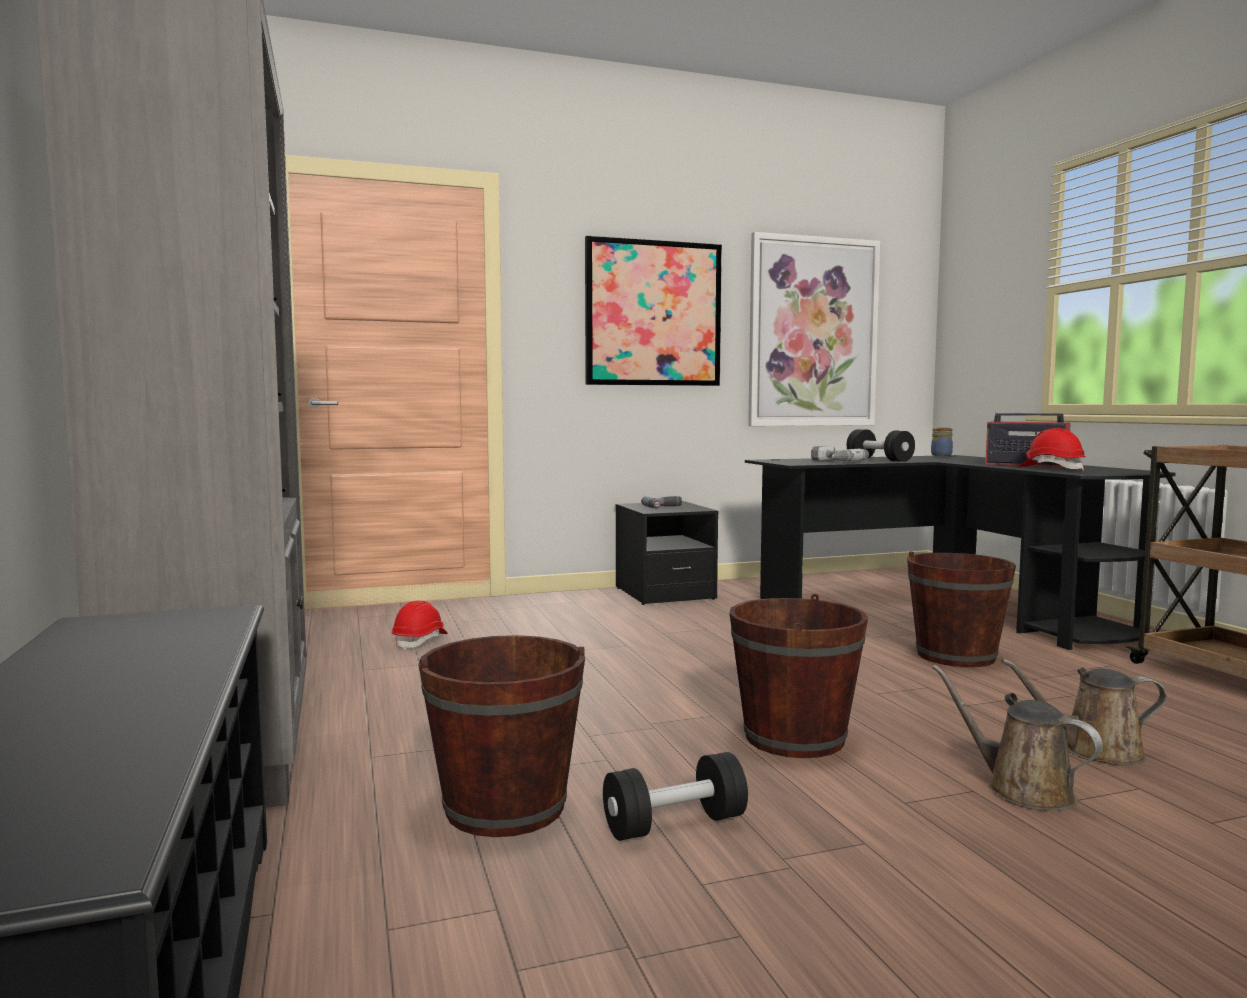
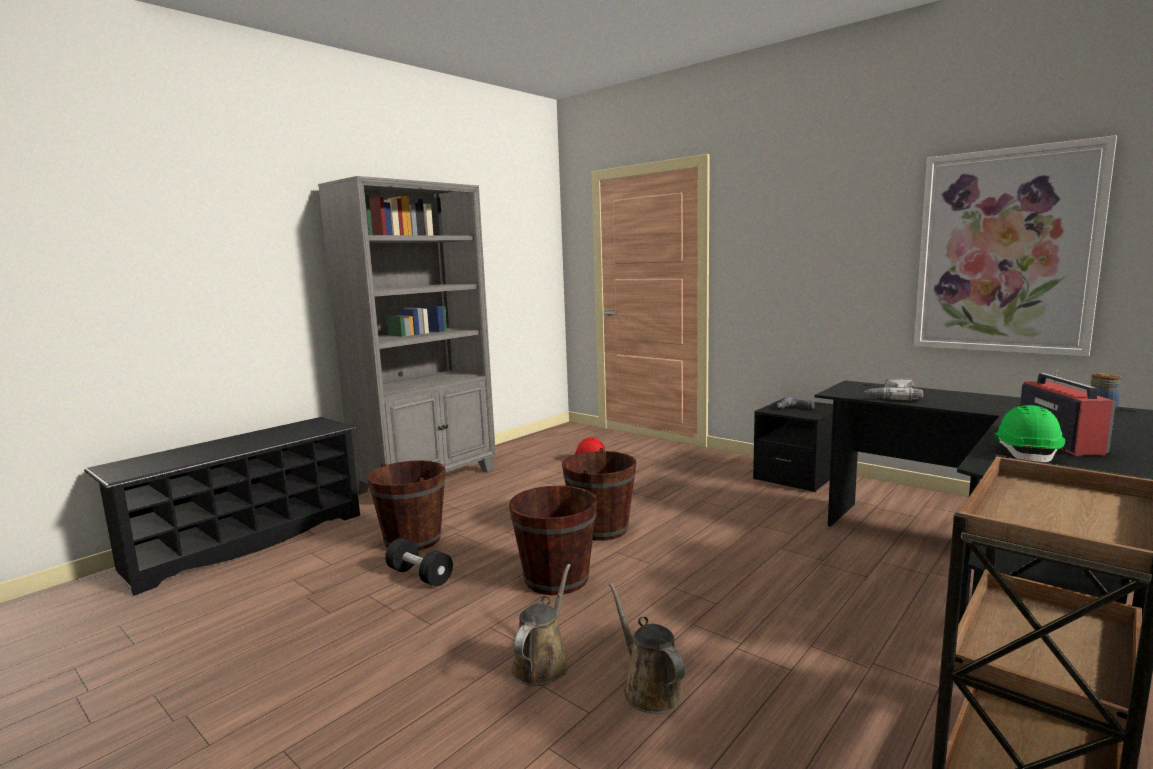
camera: 60 degrees right, 5 degrees up
(653, 313) = (822, 245): picture -> none
(879, 460) = (958, 401): black dumbbell -> none
(955, 656) = (823, 602): brown bucket -> brown bucket (601, 529)
(1051, 468) = (1026, 453): red hard hat -> green hard hat

